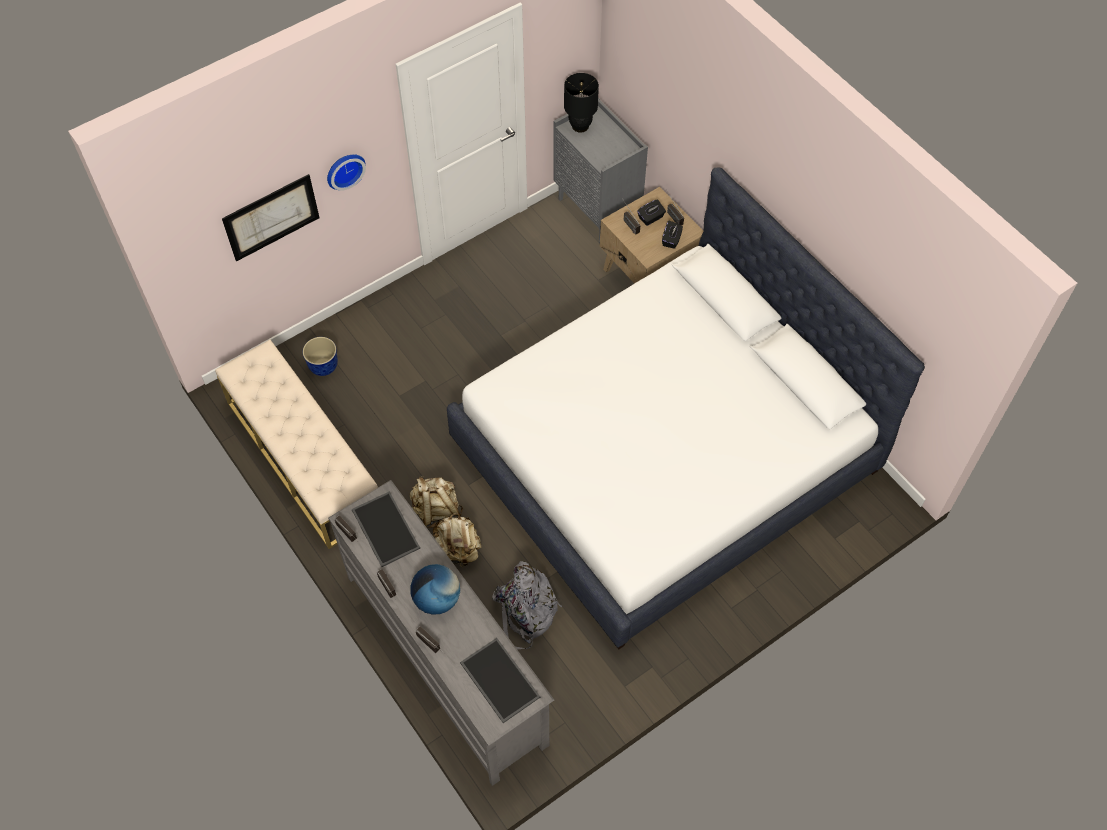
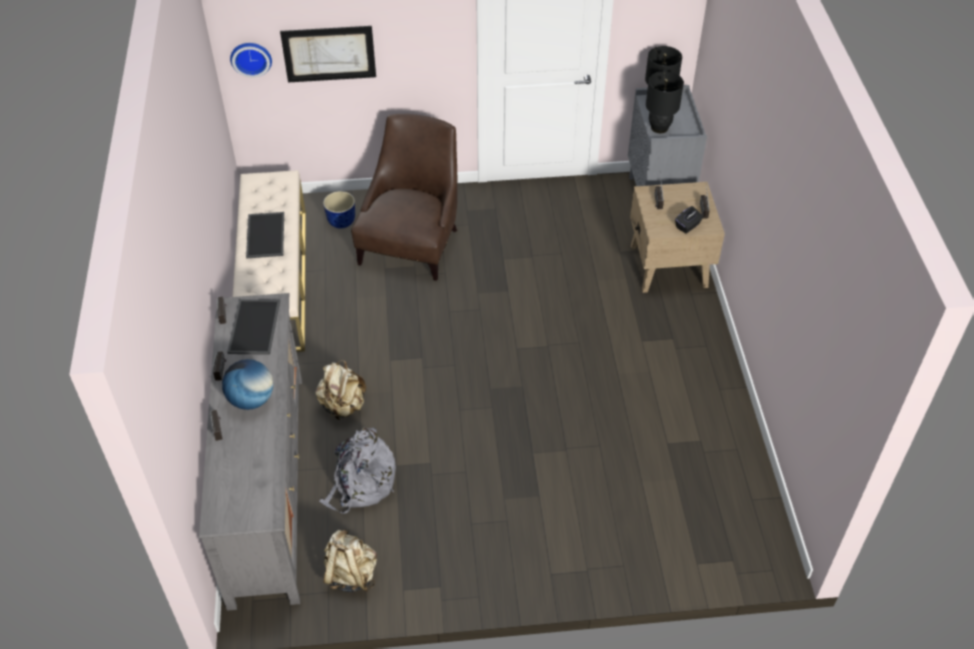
camera: 30 degrees right, 10 degrees down
(344, 169) = (408, 38): wall clock -> wall clock (251, 57)
(404, 354) = (412, 240): none -> brown armchair
(436, 510) = (349, 367): beige backpack -> beige backpack (351, 574)
(498, 680) = (249, 489): tray -> tray (264, 235)
(598, 153) = (659, 127): none -> black table lamp
(651, 218) = (681, 202): black tissue box -> none
(664, 455) = (580, 415): white bed -> none

